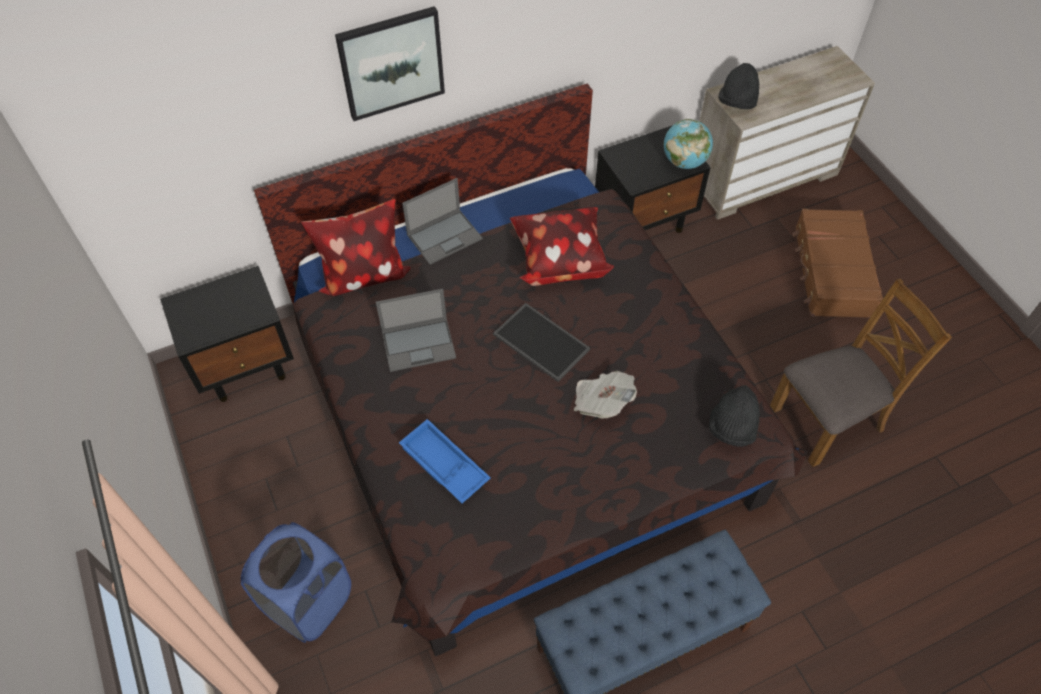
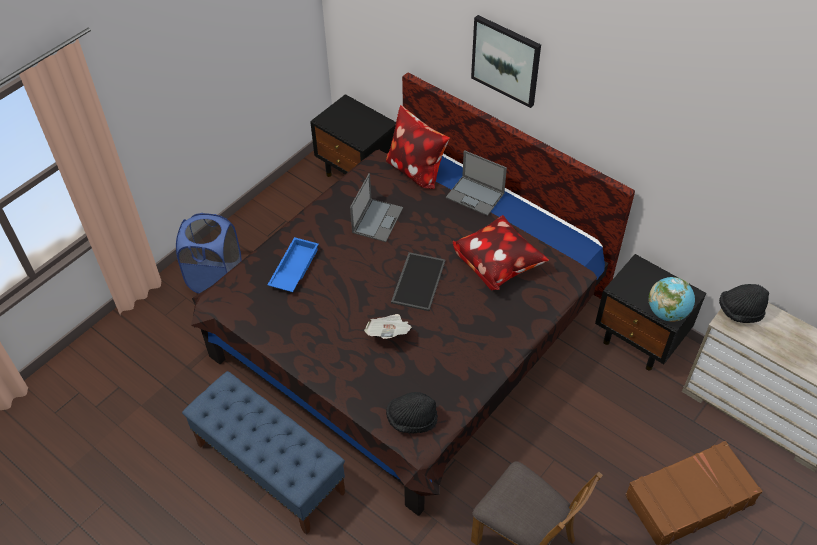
camera: 65 degrees right, 5 degrees down
(419, 344) = (377, 220): laptop -> laptop turned 120 degrees counterclockwise

